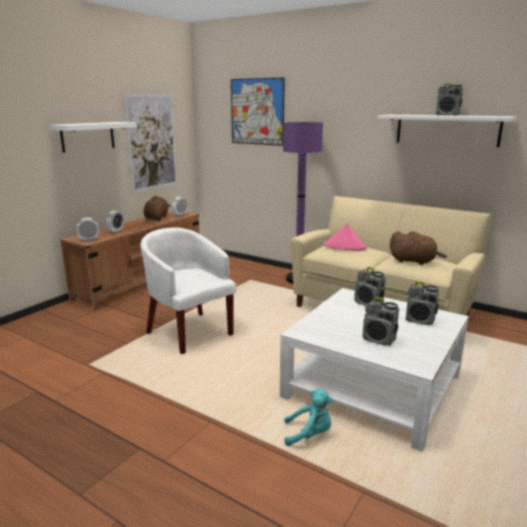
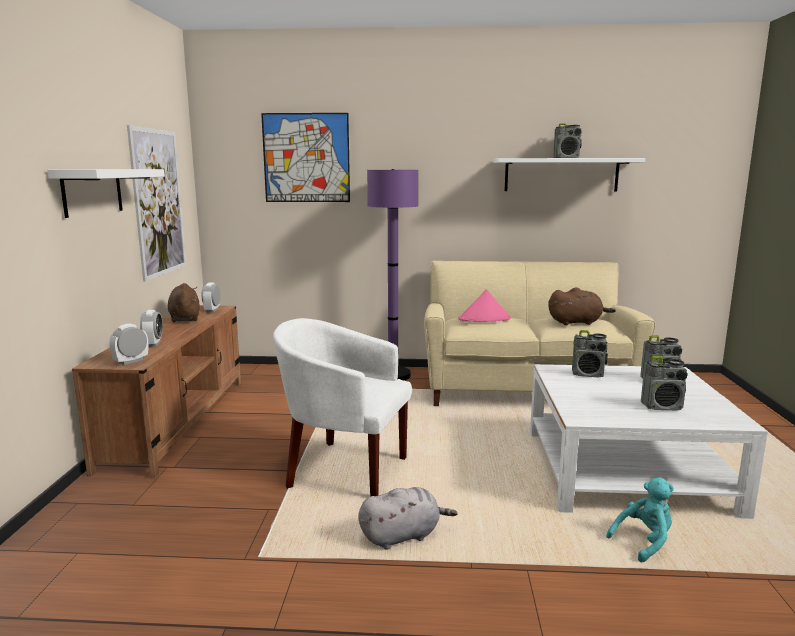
camera: 30 degrees left, 5 degrees down
(169, 378) = (403, 536): none -> grey plush toy

